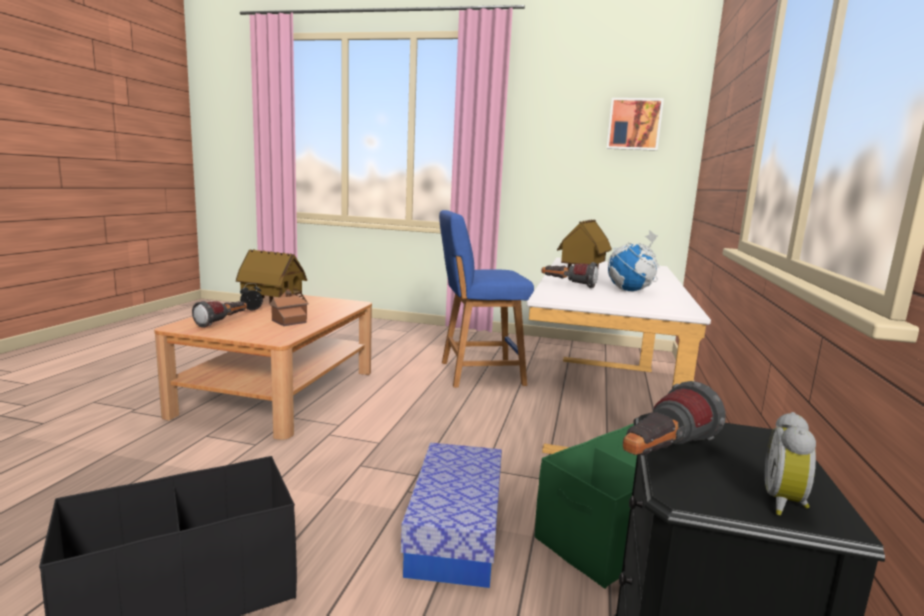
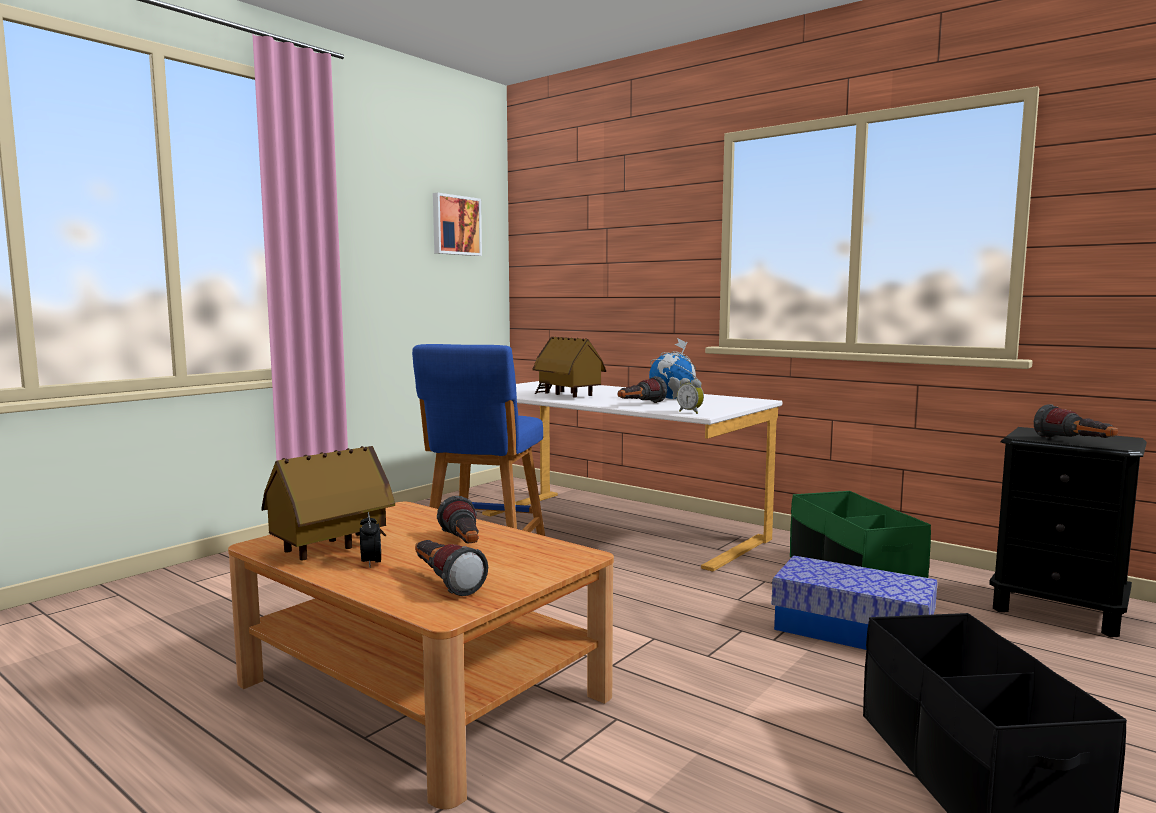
camera: 65 degrees left, 5 degrees down
(289, 319) = (464, 545): toy house -> flashlight
(786, 503) = (1116, 439): alarm clock -> alarm clock (690, 412)

